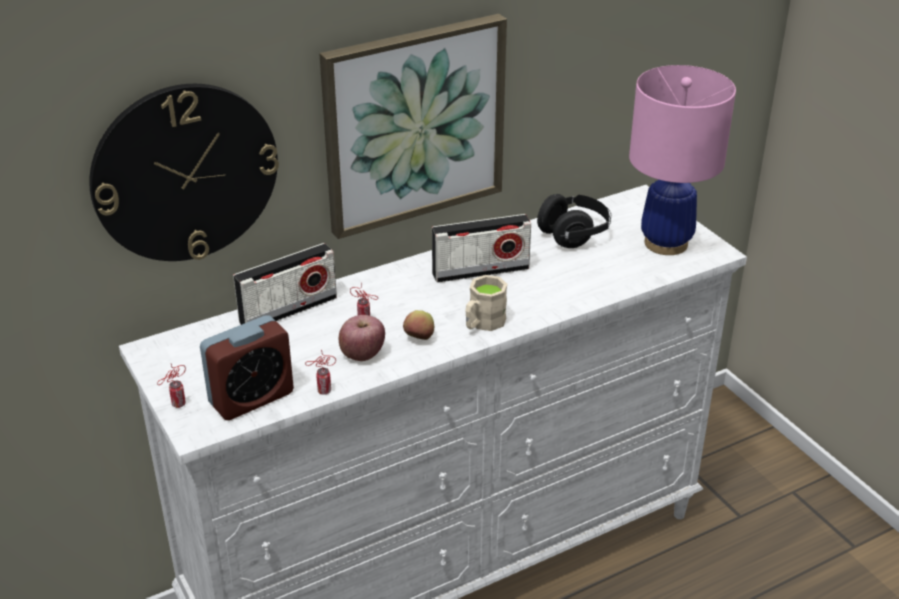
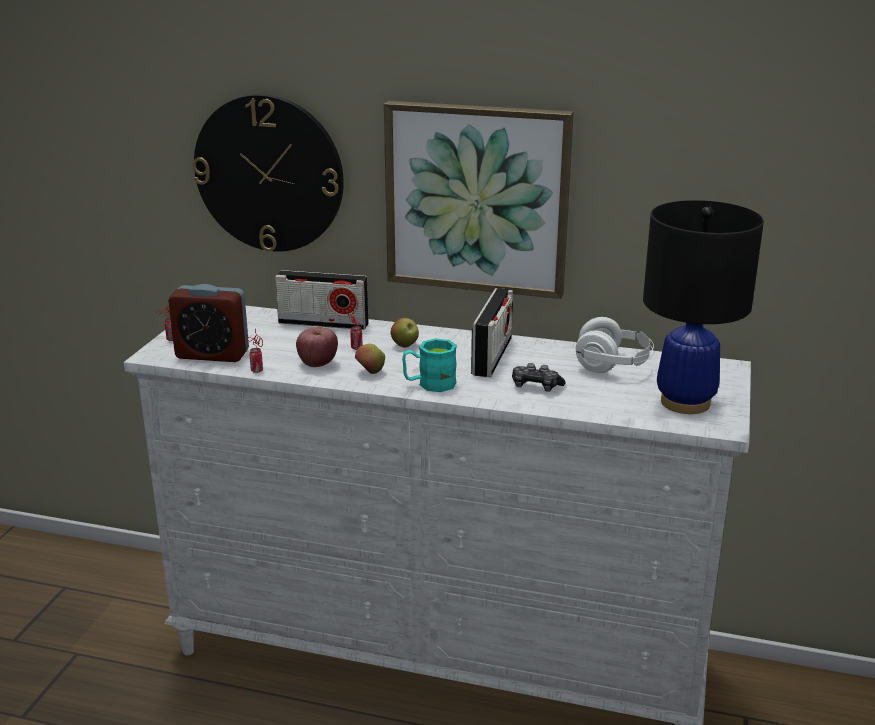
camera: 45 degrees right, 10 degrees down
(398, 296) = (405, 345): none -> apple
(480, 271) = (492, 356): radio -> radio turned 105 degrees counterclockwise
(482, 324) = (429, 384): beige mug -> turquoise mug
(557, 283) = (535, 386): none -> game controller
(574, 234) = (613, 366): black headphones -> white headphones
(666, 243) = (685, 402): pink table lamp -> black table lamp

